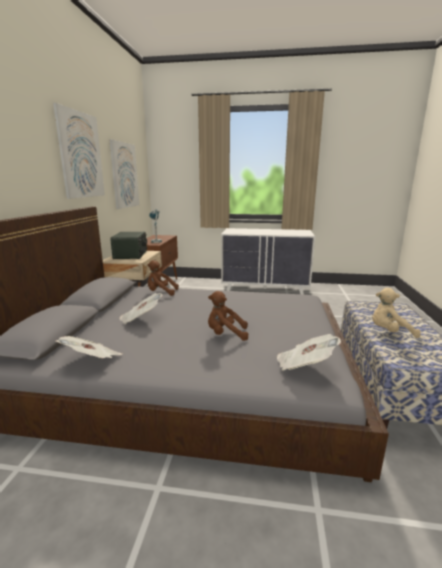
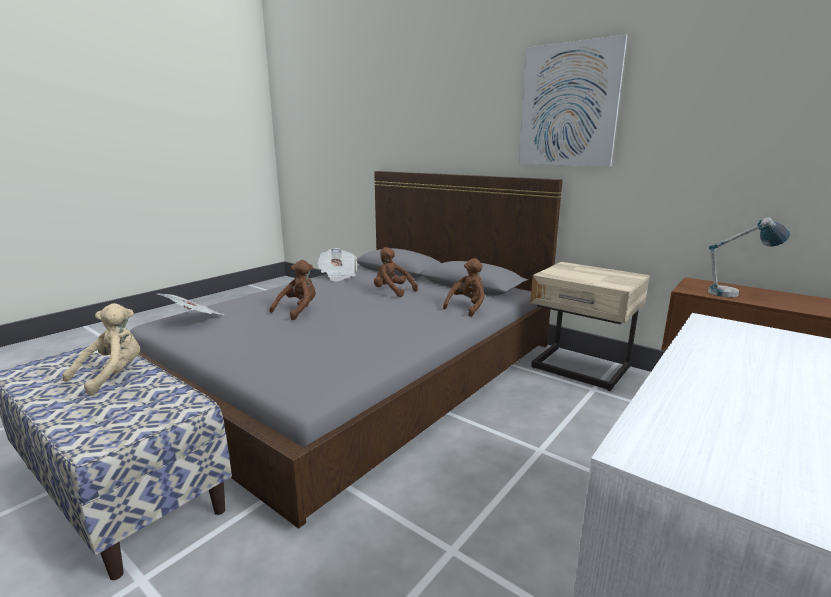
camera: 120 degrees right, 0 degrees up
(125, 175) = (727, 130): picture -> none
(131, 255) = (596, 274): radio -> none
(140, 319) = (392, 291): newspaper -> brown plush toy

